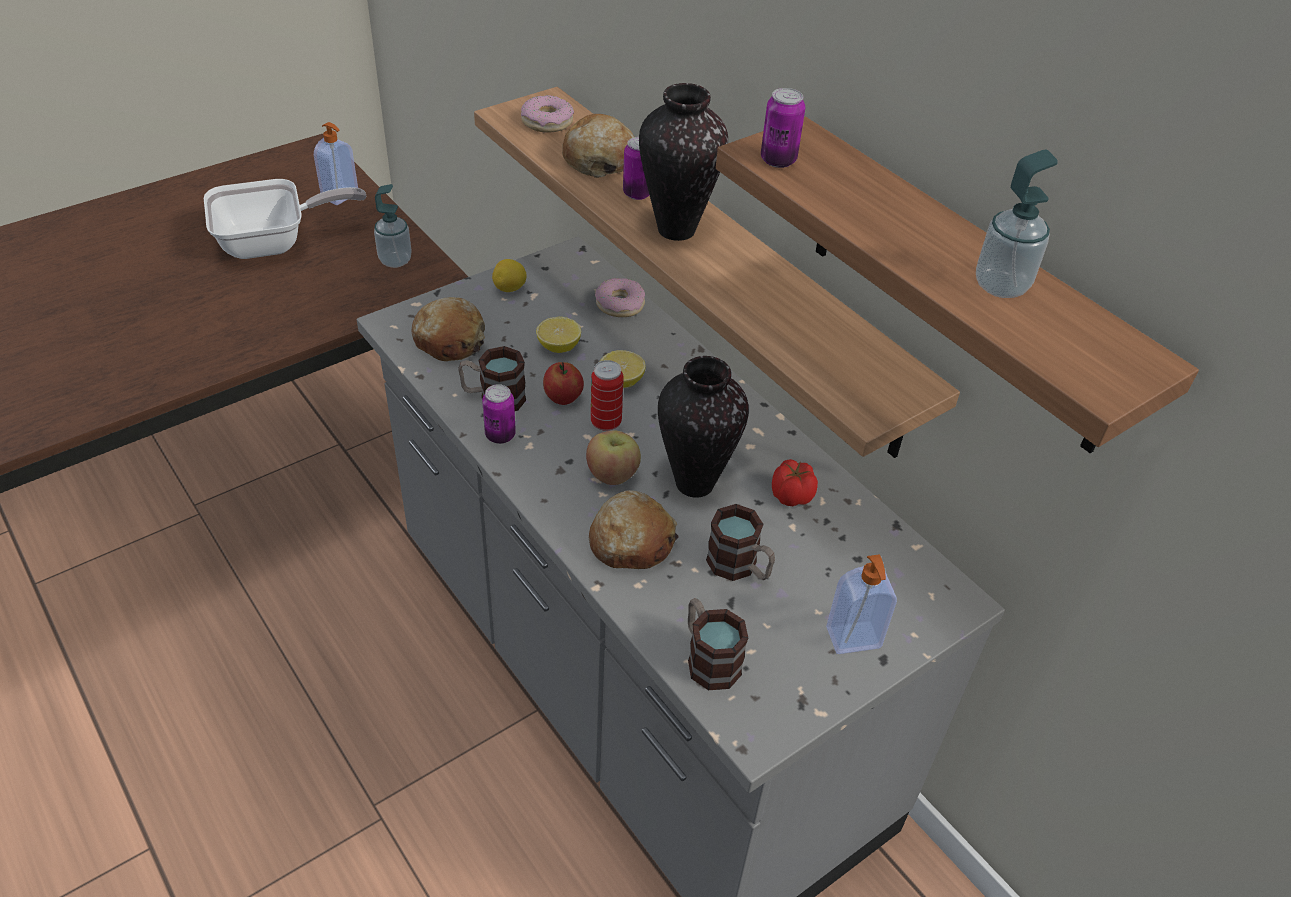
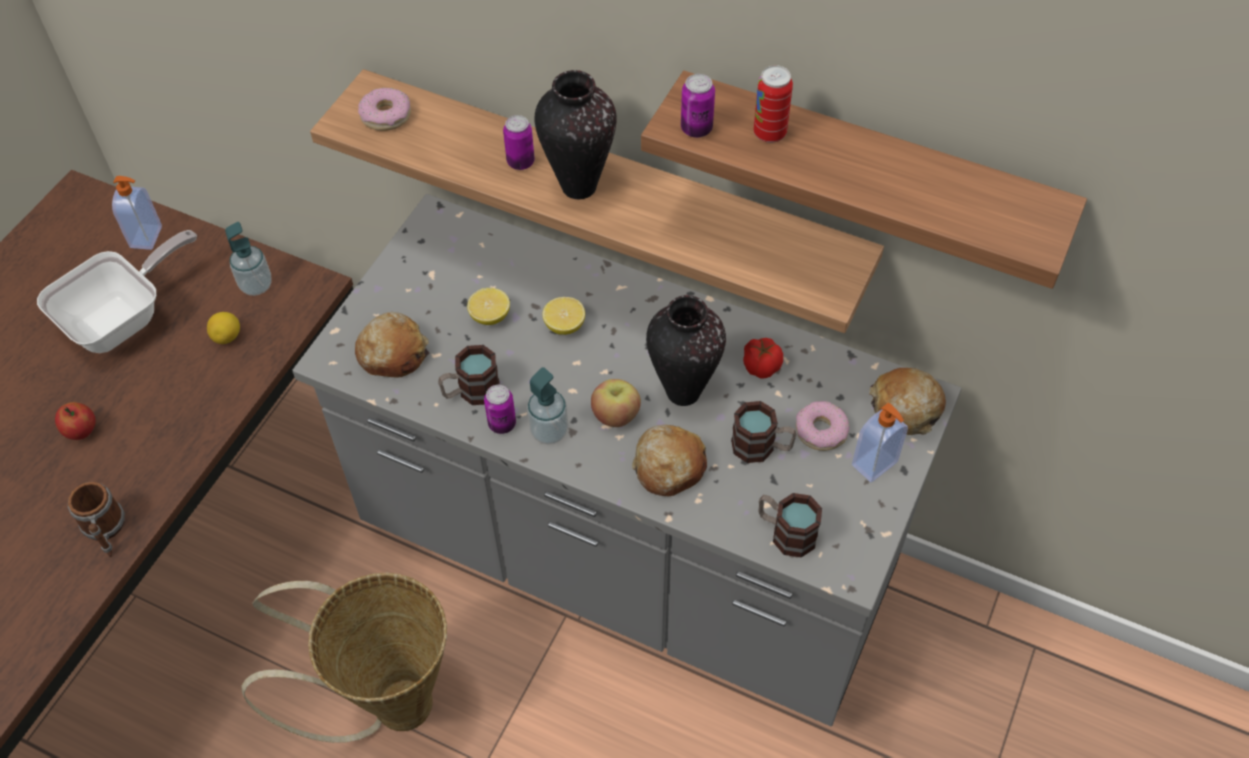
camera: 25 degrees left, 10 degrees up
(124, 385) = (106, 531): none -> mug
(329, 706) = (389, 705): none -> basket
(510, 289) = (406, 277): lemon -> lemon (227, 337)
(563, 398) = (528, 364): apple -> apple (82, 431)
(599, 159) = (462, 138): bread -> bread (905, 408)
(606, 422) = (578, 370): can -> can (769, 133)
(620, 304) = (512, 249): donut -> donut (821, 431)
(1001, 285) = (926, 183): soap dispenser -> soap dispenser (549, 431)

